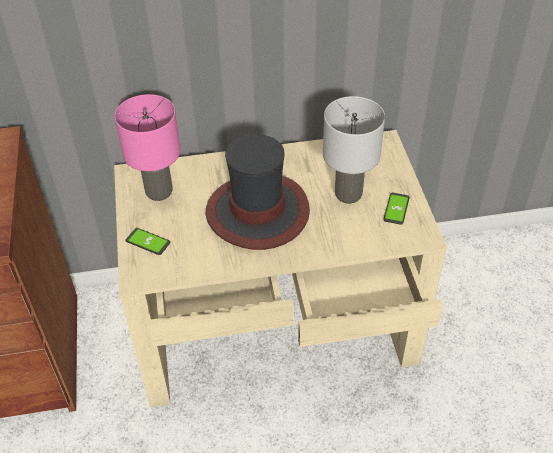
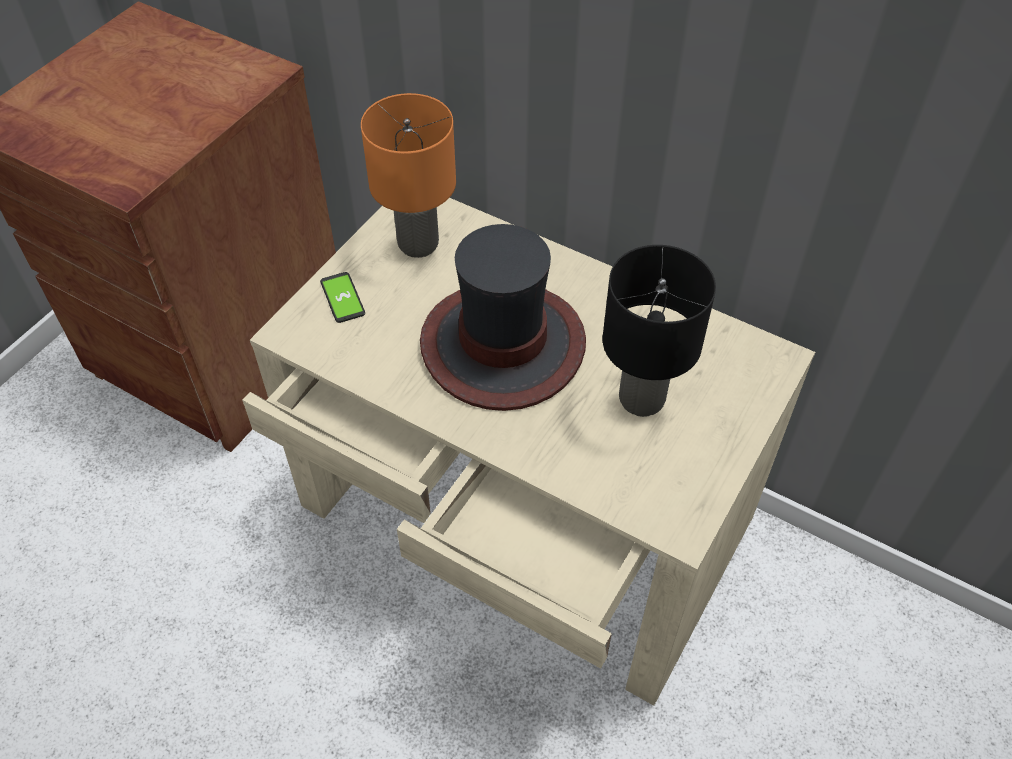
camera: 40 degrees right, 5 degrees up
(158, 194) = (416, 246): pink table lamp -> orange table lamp
(349, 196) = (642, 403): white table lamp -> black table lamp
(396, 209) = (686, 464): phone -> none

